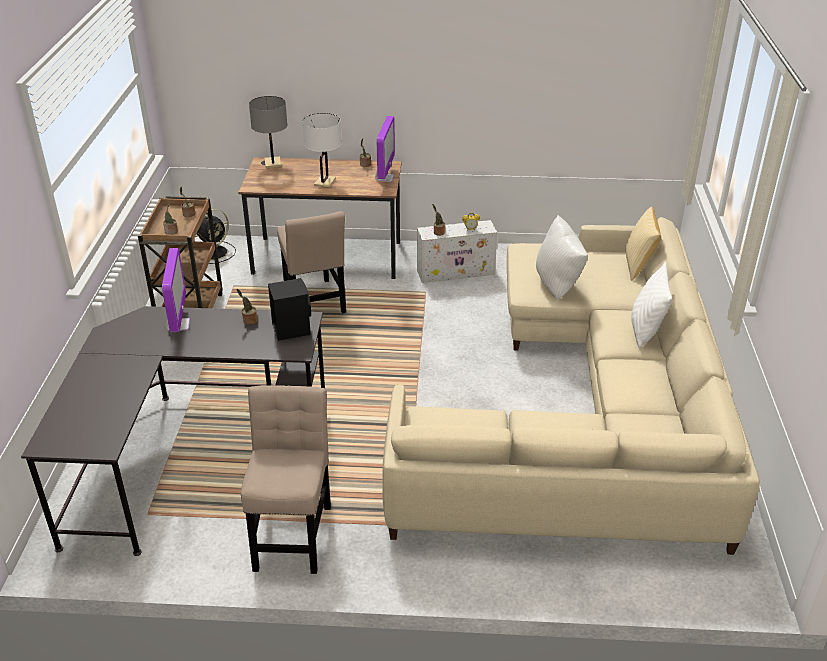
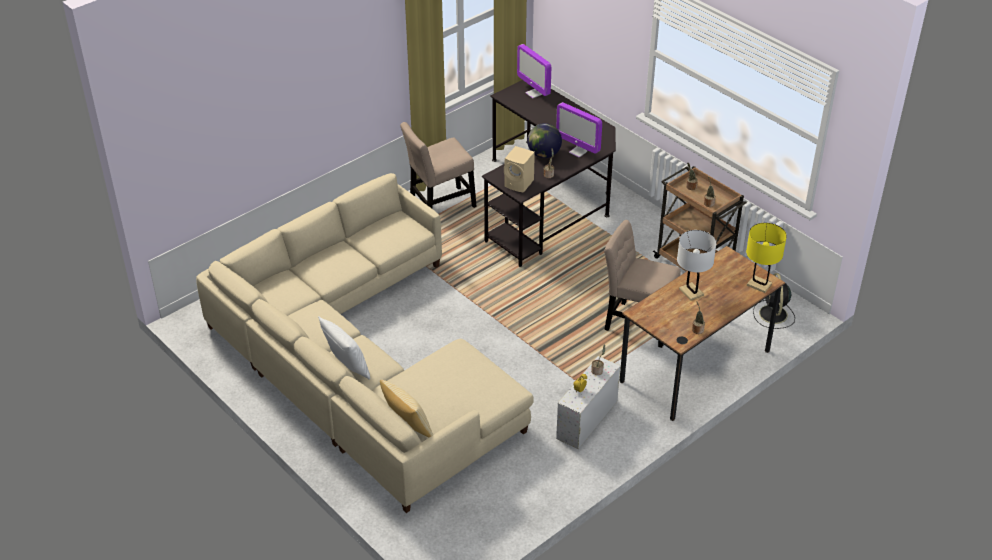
camera: 135 degrees right, 5 degrees up
(213, 343) = (543, 154): none -> globe
(272, 163) = (759, 284): grey table lamp -> yellow table lamp
(291, 328) = (520, 184): black speaker -> beige speaker
(292, 533) = (439, 205): beige chair -> beige chair turned 105 degrees clockwise
(384, 178) = (660, 325): monitor -> monitor (534, 93)
(558, 286) = (445, 368): white pillow -> none

